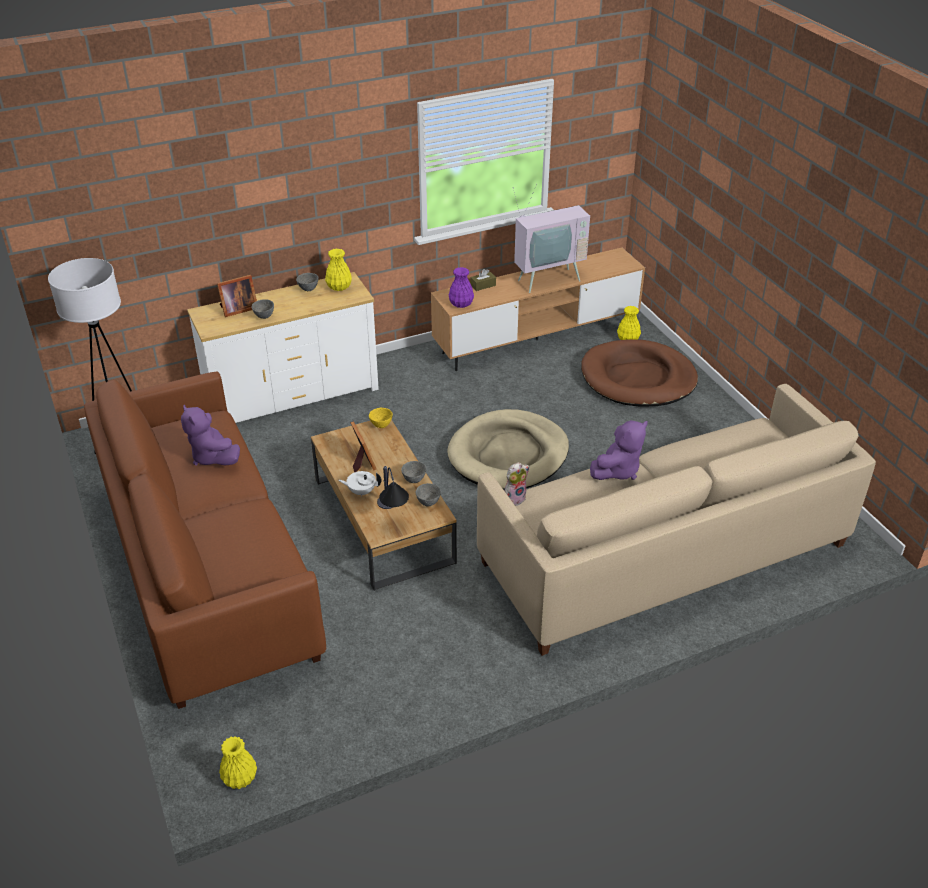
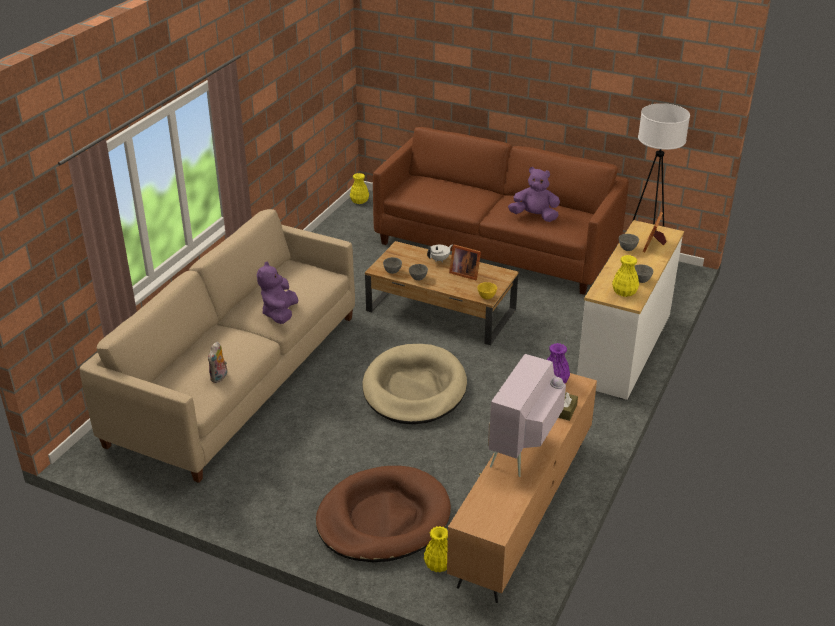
camera: 140 degrees right, 5 degrees down
(392, 515) = (404, 257): table lamp -> none
(514, 498) = (334, 279): plush toy -> plush toy (219, 377)

